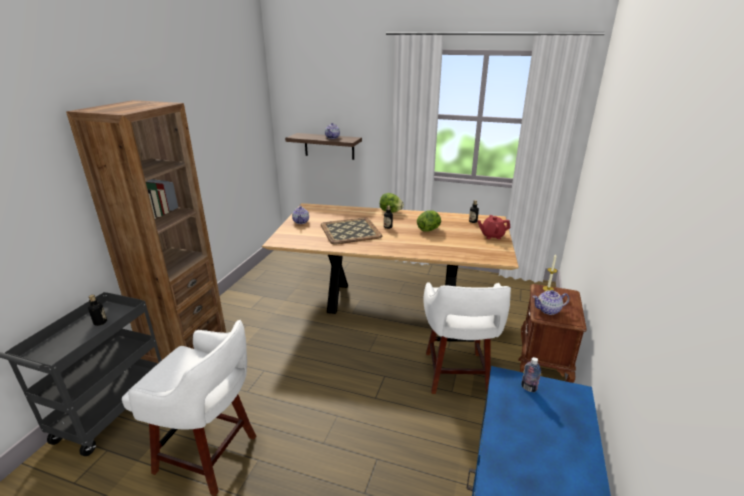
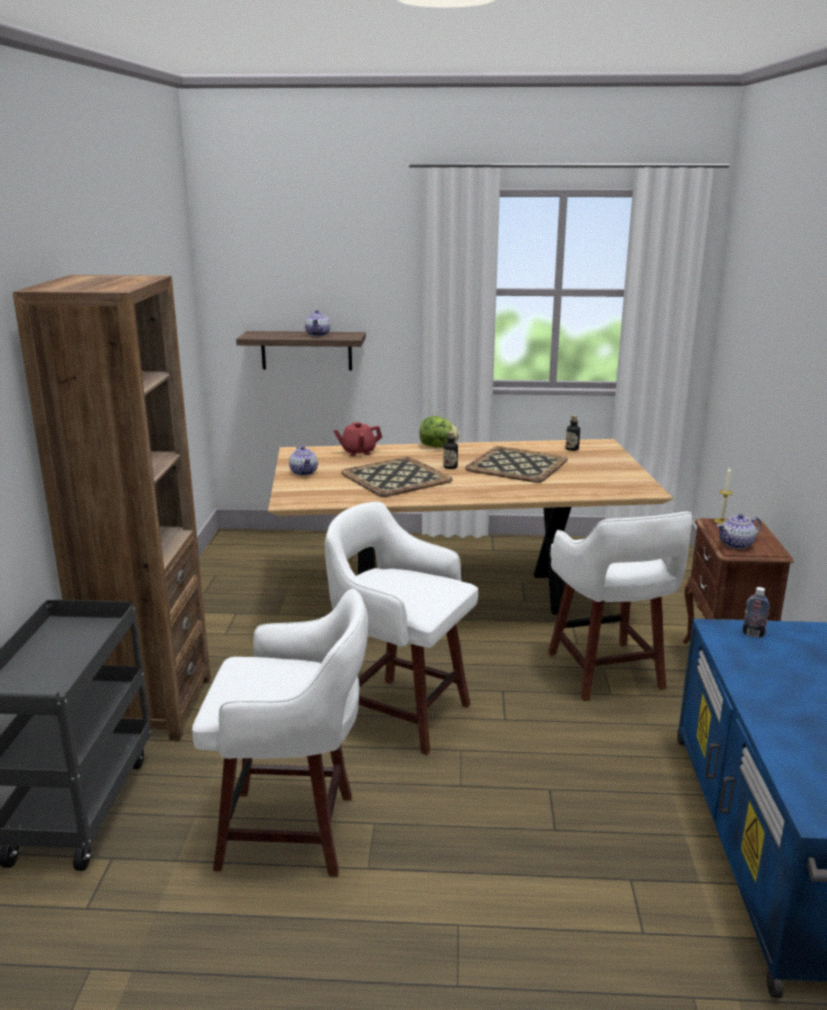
camera: 15 degrees left, 5 degrees down
(100, 322) = (70, 643): bottle -> none
(316, 380) = (400, 713): none -> white stool
(429, 230) = (516, 465): lettuce -> tray
(492, 236) = (612, 464): red teapot -> red teapot (358, 452)

